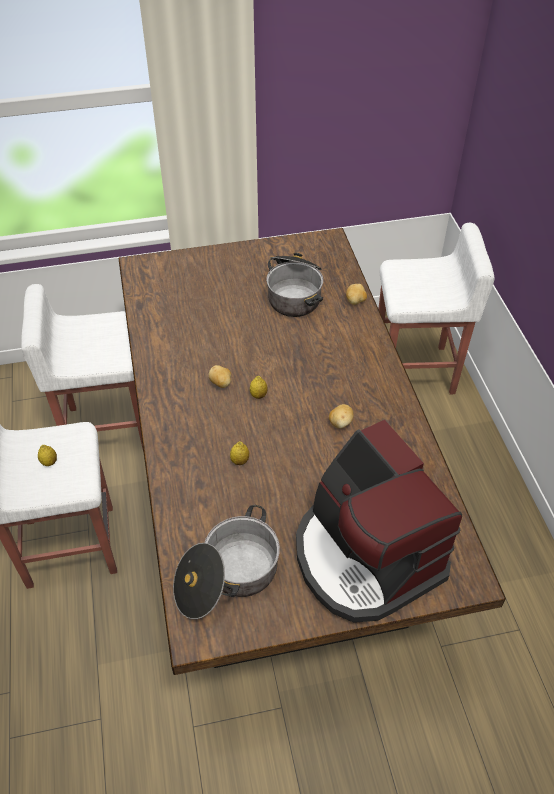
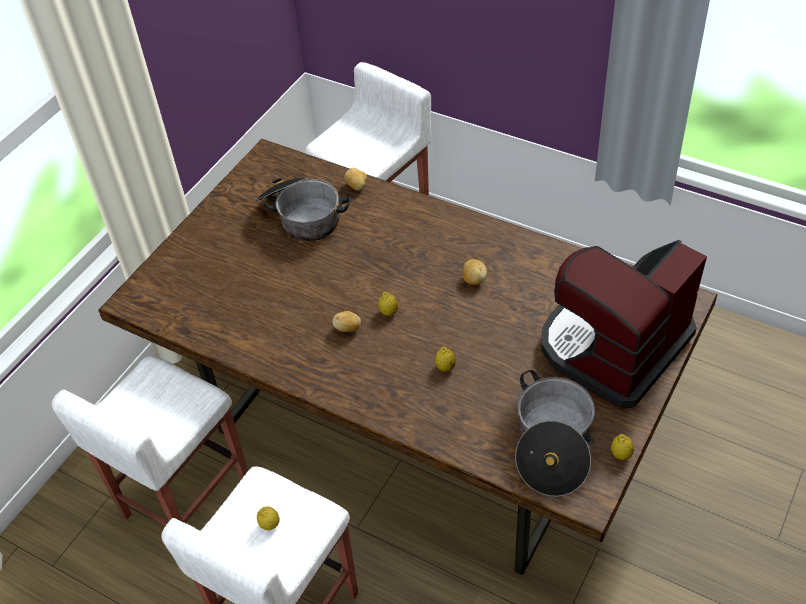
camera: 45 degrees left, 0 degrees up
(260, 631) = (621, 454): none -> lemon
(365, 556) = (613, 347): coffee machine -> coffee machine turned 120 degrees clockwise

